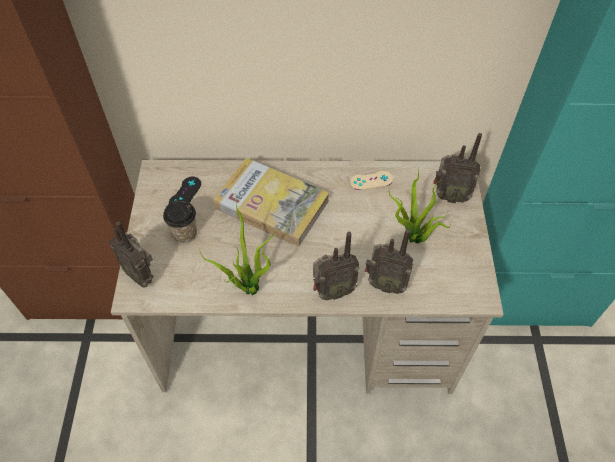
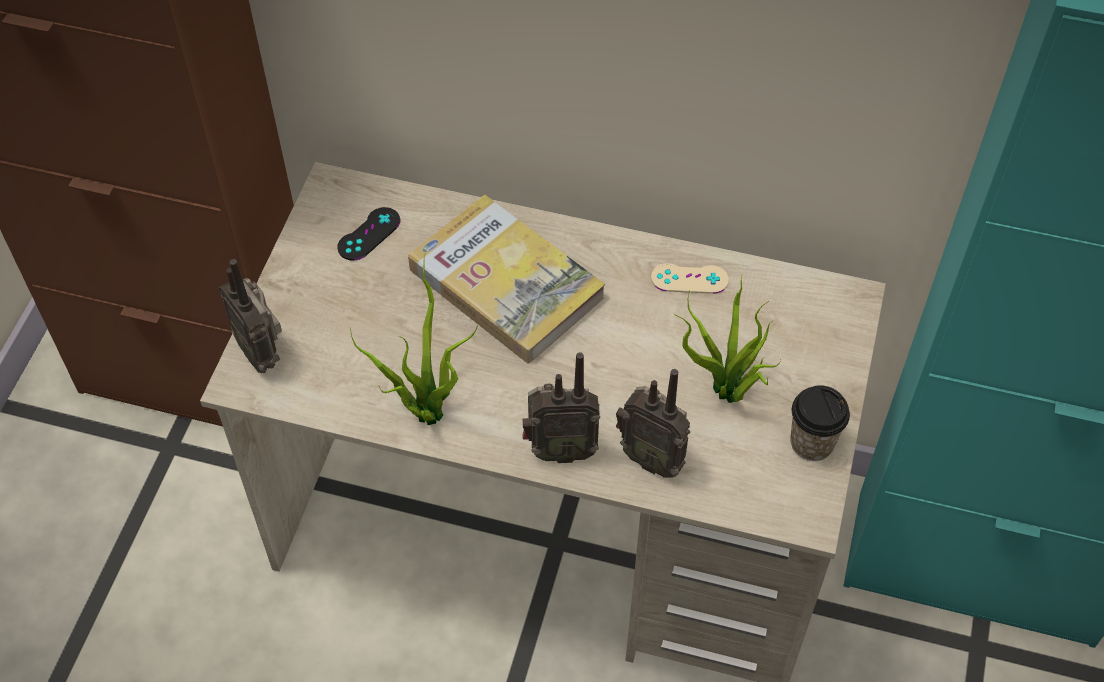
camera: 15 degrees right, 0 degrees up
(185, 233) = (349, 301): cup -> cup (811, 443)
(449, 196) = (817, 334): radio -> none

